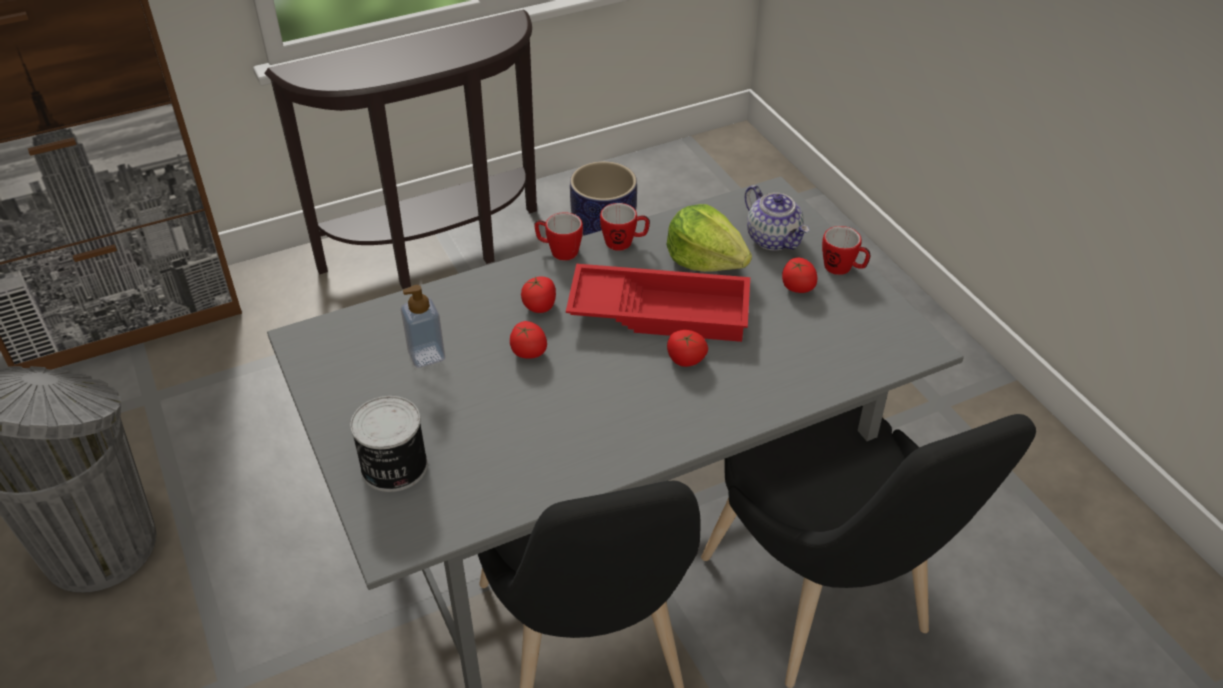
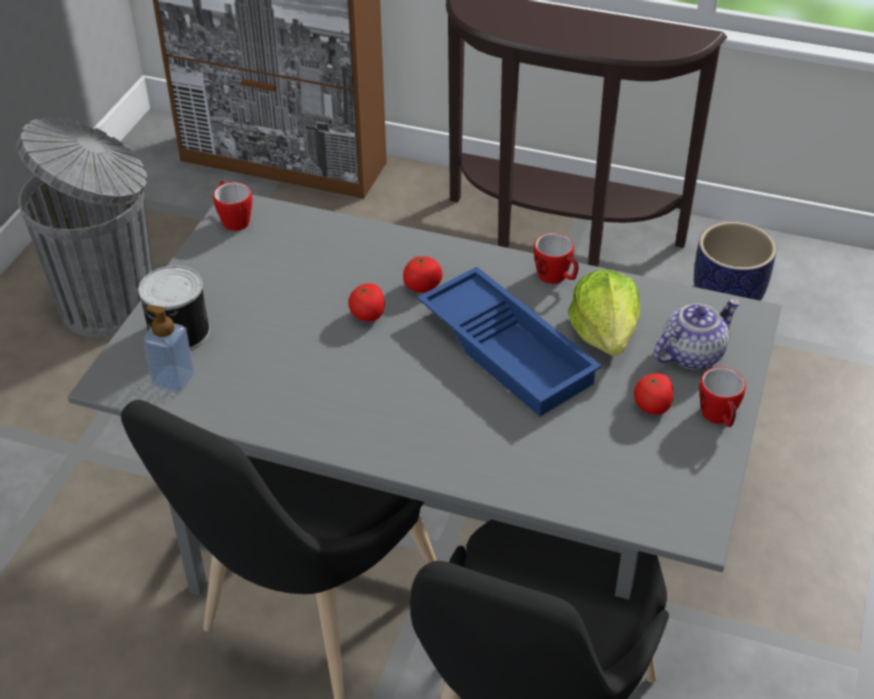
camera: 45 degrees right, 0 degrees up
(426, 355) = (298, 271): soap dispenser -> soap dispenser (173, 379)
(559, 251) = (495, 253): mug -> mug (233, 219)
(661, 310) = (509, 349): red tray -> blue tray
(685, 360) = (474, 399): tomato -> none
(774, 239) = (692, 353): teapot -> teapot turned 135 degrees counterclockwise

